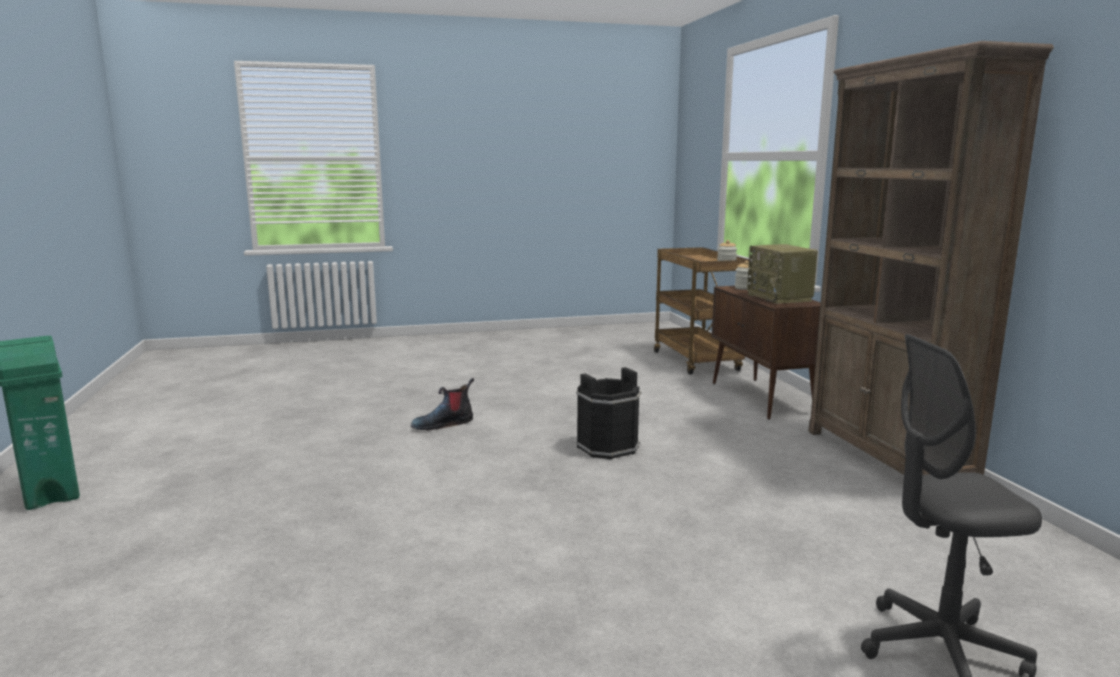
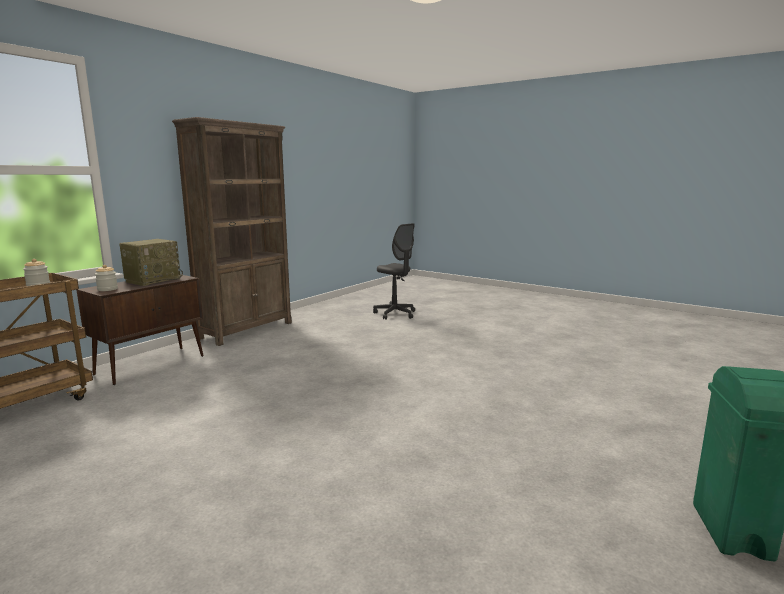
camera: 130 degrees left, 0 degrees up
(443, 424) = (338, 444): boot -> none
(608, 447) = (306, 378): black bucket -> none

